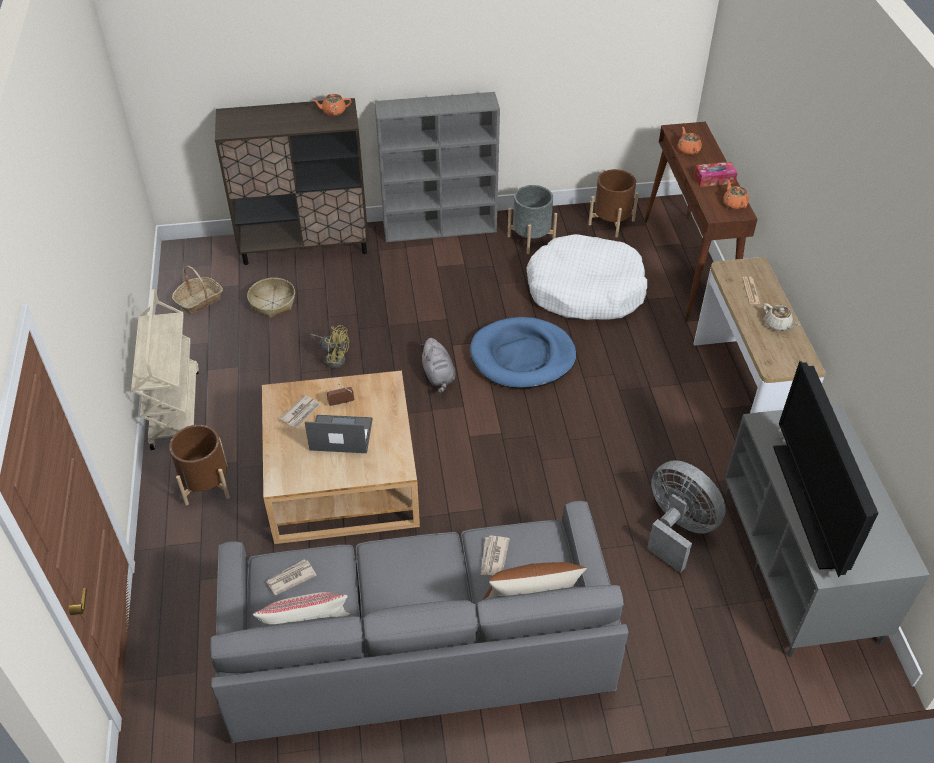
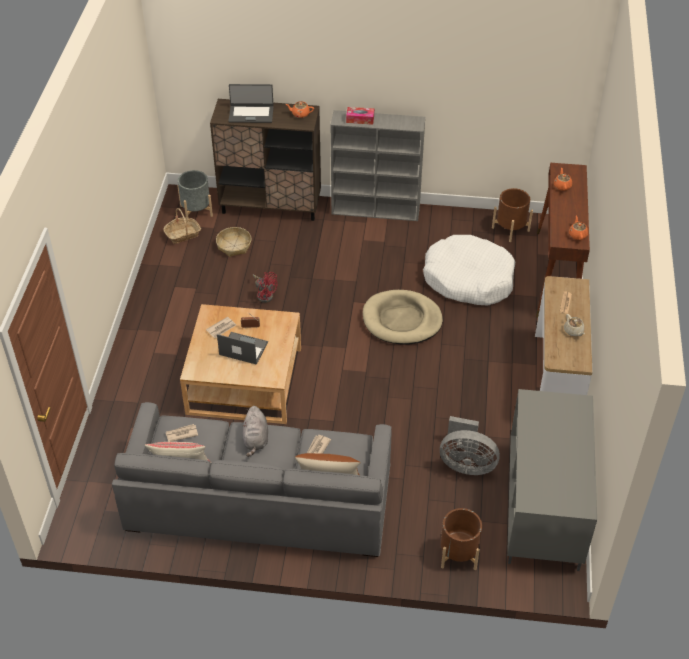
camera: 15 degrees right, 0 degrees up
(175, 408) = (145, 309): beige cart -> none
(206, 484) = (152, 366): brown planter -> brown planter (458, 554)
(267, 121) = (251, 114): none -> laptop
(333, 357) = (265, 294): yellow fan -> red fan
(438, 376) = (335, 322): grey plush toy -> grey plush toy (256, 439)
(522, 356) = (402, 320): blue dog bed -> beige dog bed
(531, 238) = (442, 231): grey planter -> grey planter (196, 211)
(677, 529) = (466, 464): grey fan -> grey fan turned 135 degrees clockwise
(714, 179) = (571, 213): tissue box -> tissue box (360, 119)
(808, 505) = (535, 458): television -> none

